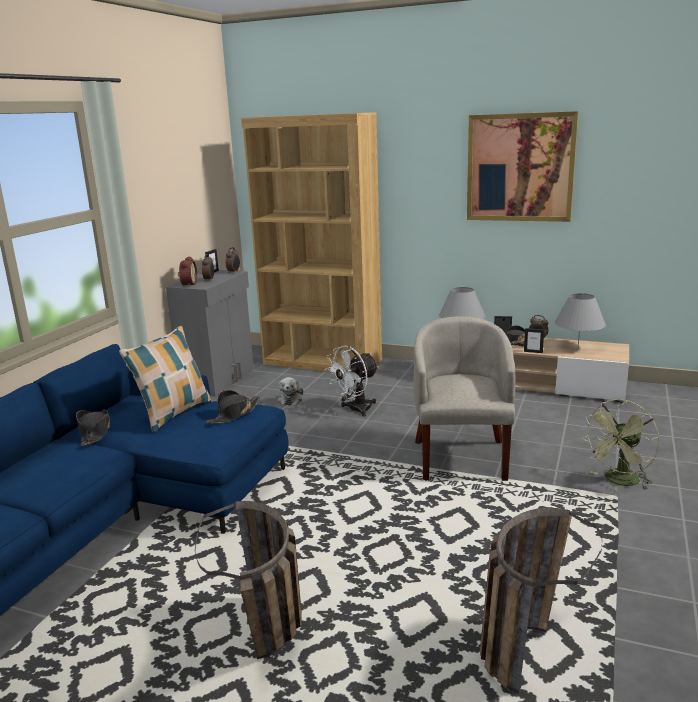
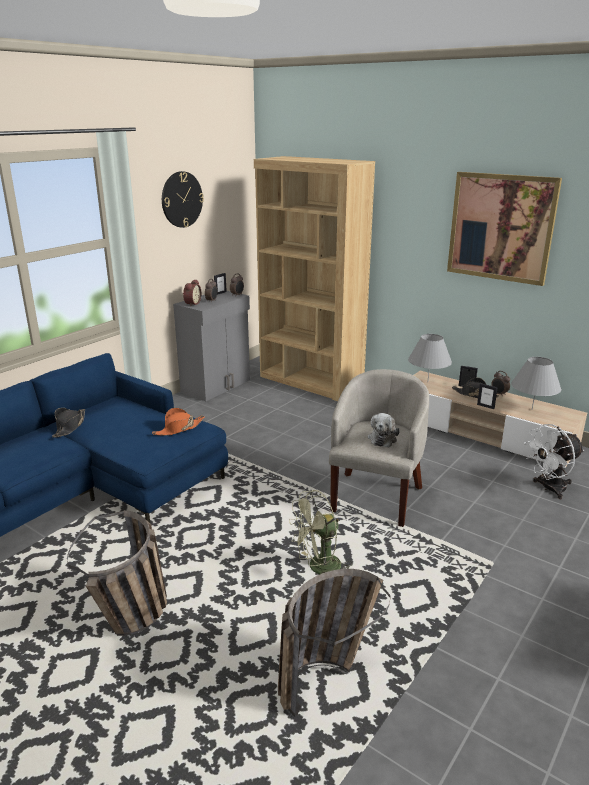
camera: 15 degrees right, 5 degrees up
(165, 166) = (181, 199): none -> wall clock
(173, 413) = (135, 420): pillow -> none
(234, 414) = (179, 429): black hat -> orange hat
(290, 399) = (264, 414): plush toy -> plush toy (383, 438)
(355, 410) = (312, 433): white fan -> white fan (549, 489)
(619, 482) = (505, 549): green fan -> green fan (319, 568)

